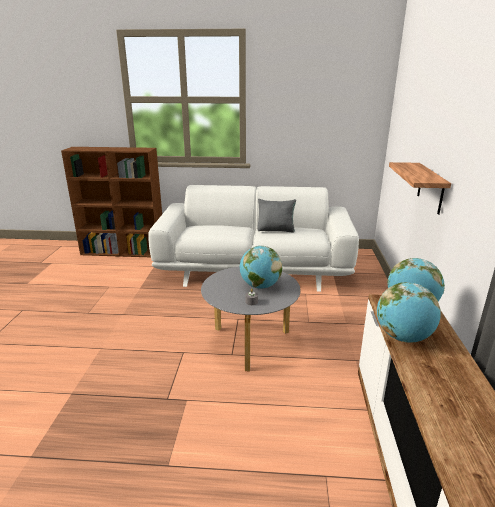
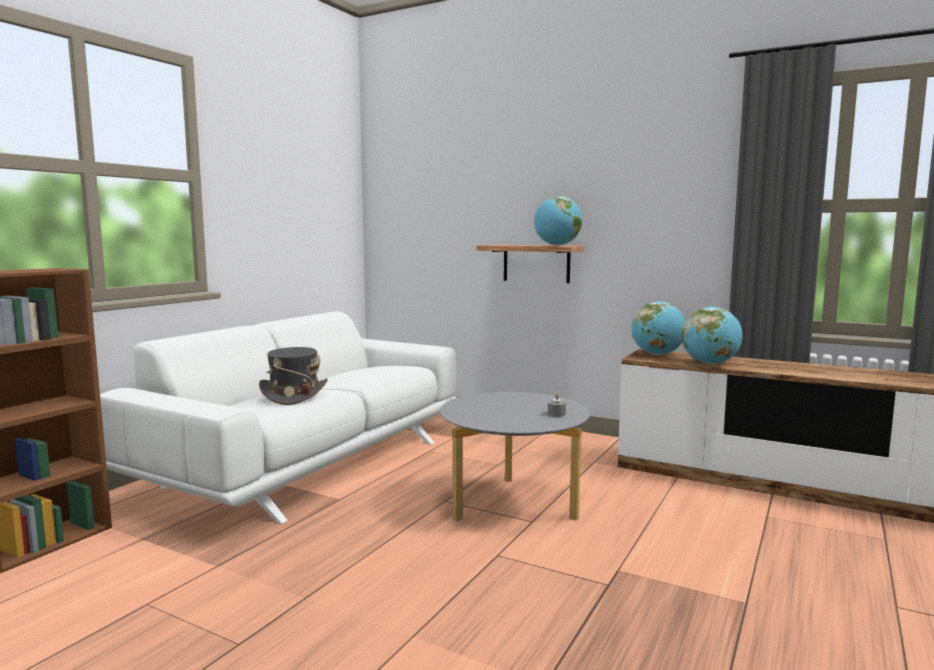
camera: 65 degrees left, 15 degrees down
(220, 230) = (294, 395): none -> grey hat
(260, 286) = (517, 405): globe -> globe (557, 245)
(276, 230) = (348, 376): grey pillow -> none

